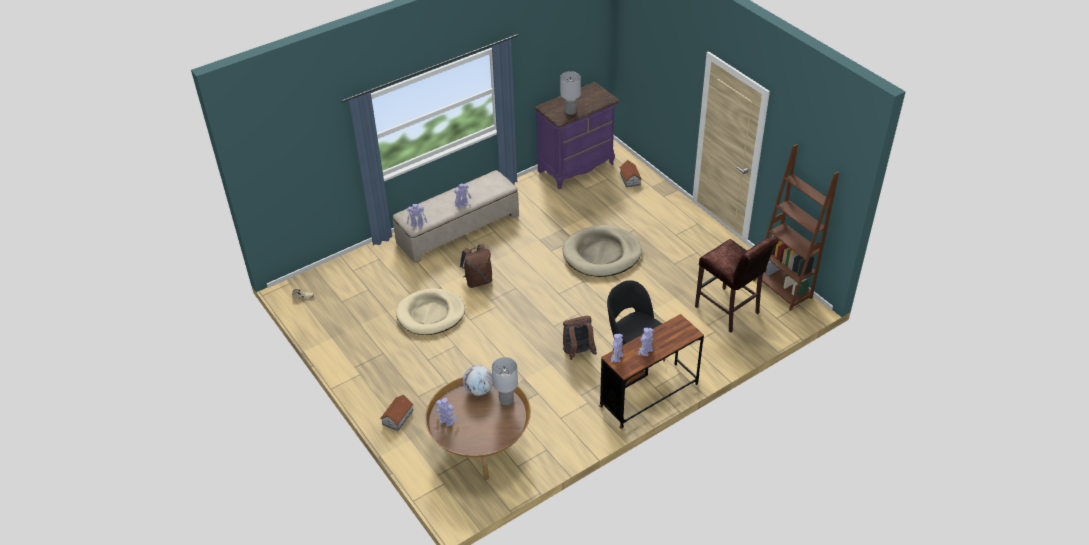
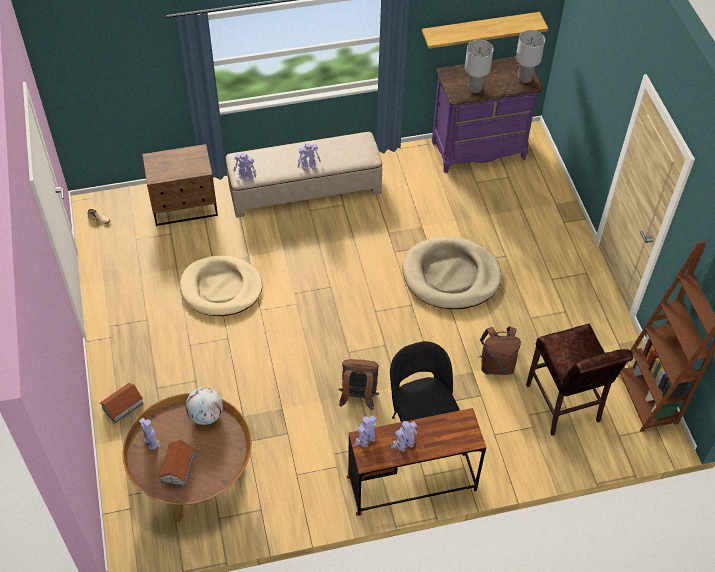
camera: 20 degrees right, 10 degrees up
(369, 268) = (185, 207): none -> brown nightstand
(478, 281) = (293, 263): brown backpack -> brown backpack (496, 365)
(506, 401) = (228, 441): grey table lamp -> grey table lamp (524, 79)
(559, 68) = (480, 30): none -> shelf
(630, 179) = (534, 186): toy house -> toy house (177, 468)

